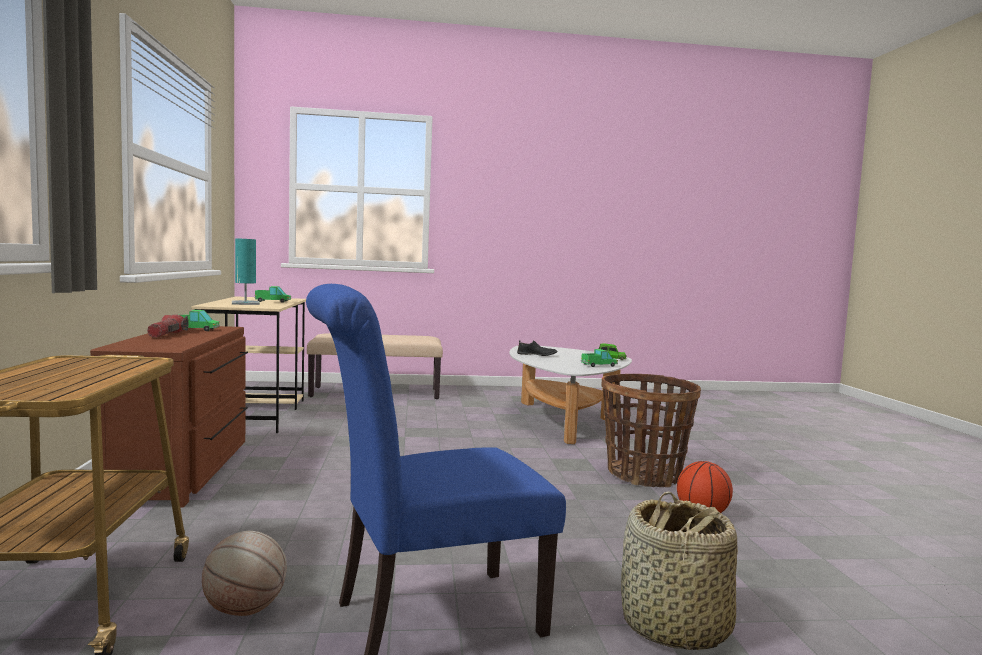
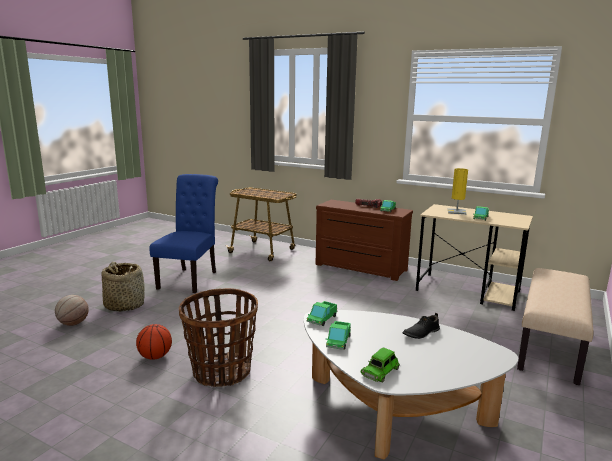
camera: 125 degrees right, 10 degrees up
(244, 610) = (229, 263): basketball -> basketball (73, 323)
(245, 303) = (456, 212): turquoise table lamp -> yellow table lamp
(576, 370) = (322, 319): none -> toy truck

